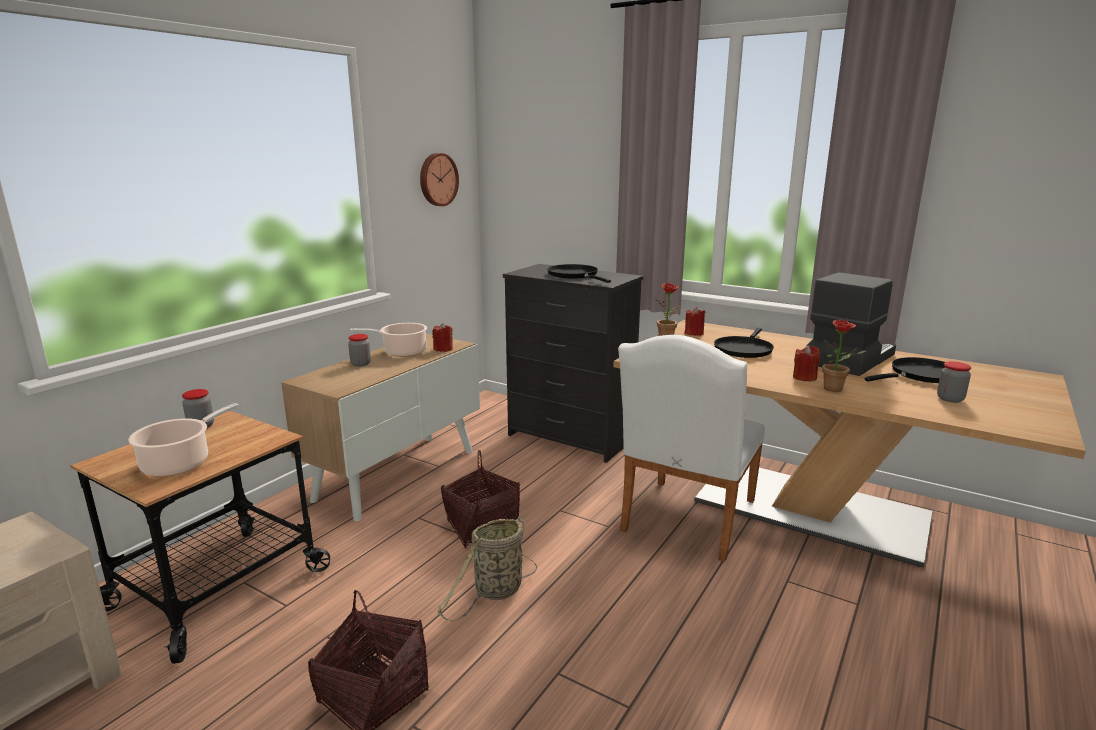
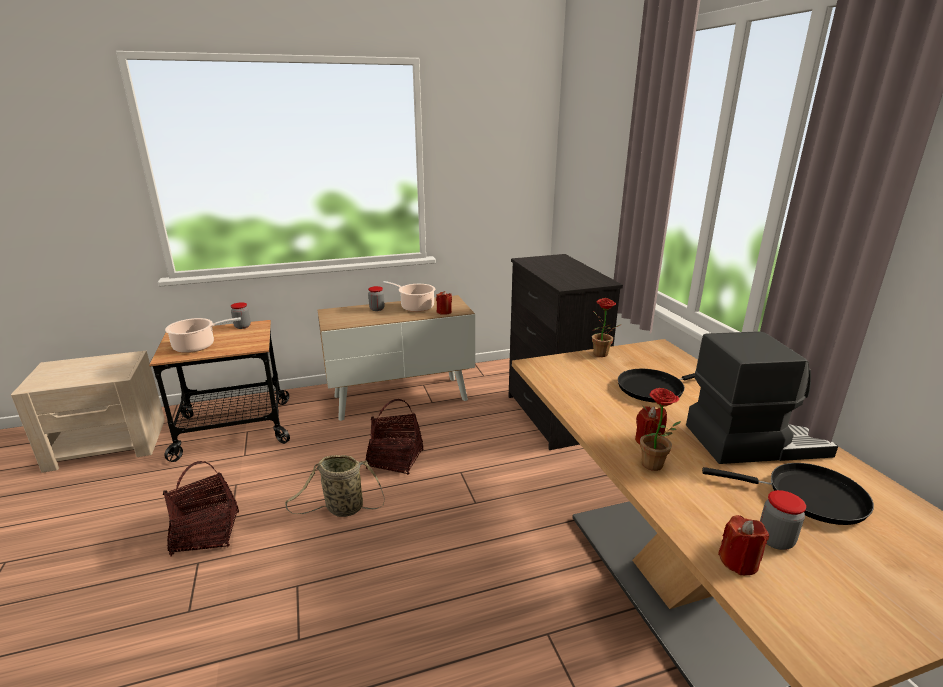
camera: 40 degrees right, 5 degrees up
(437, 179) = (503, 167): wall clock -> none
(575, 275) = (561, 271): black frying pan -> none
(684, 522) = (538, 531): white chair -> none
(694, 333) = (641, 356): red candle -> red candle (739, 561)

